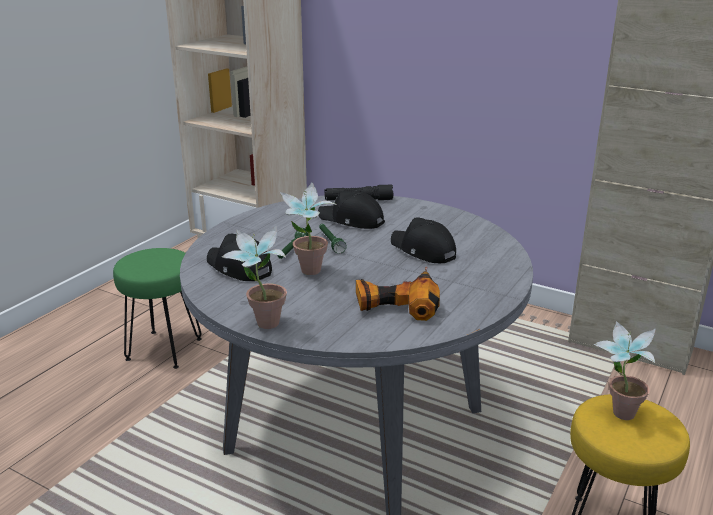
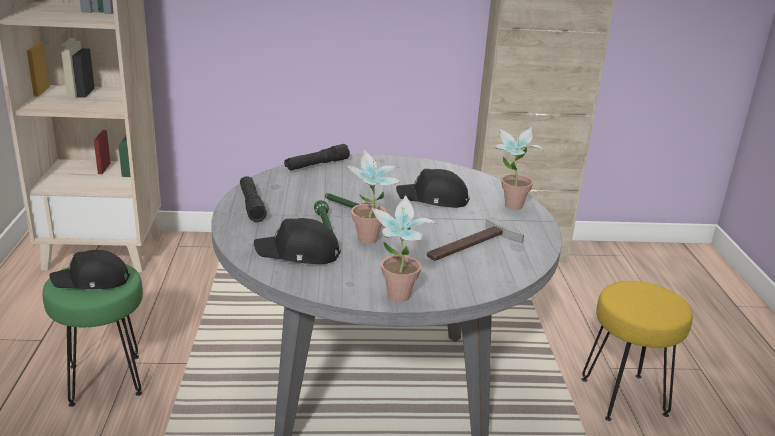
camera: 35 degrees left, 0 degrees up
(258, 222) = (251, 205): none -> black flashlight
(351, 220) = (337, 185): black cap -> black cap (92, 281)
(397, 301) = (473, 247): power drill -> hammer
(616, 414) = (632, 297): potted plant -> potted plant (509, 208)

